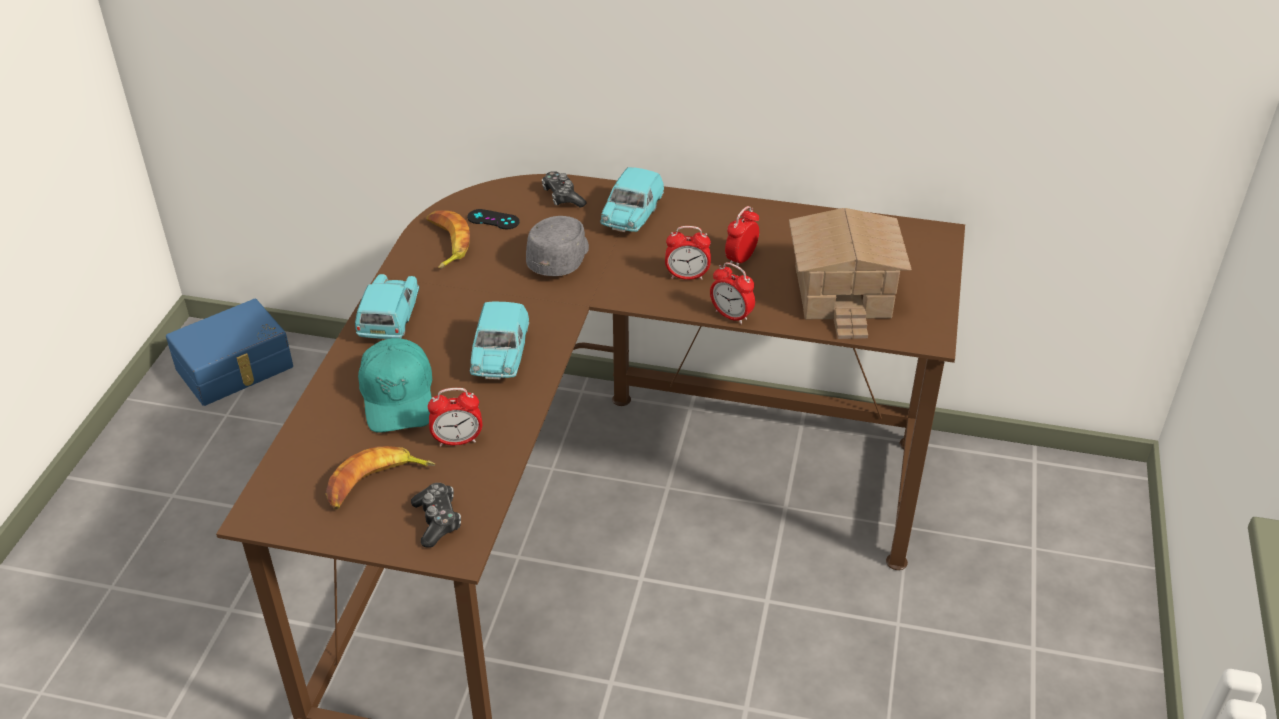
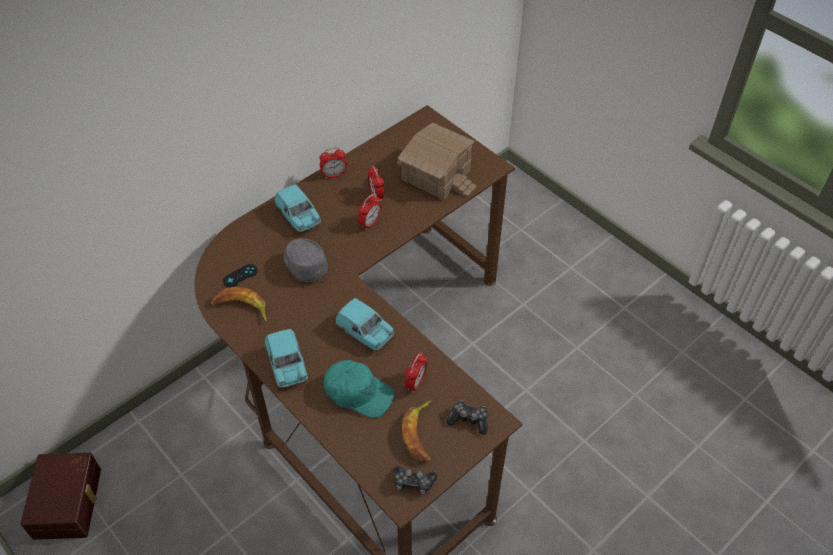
camera: 55 degrees left, 10 degrees up
(236, 369) = (69, 502): blue storage box -> brown storage box
(390, 320) = (287, 366): turquoise toy car -> turquoise toy car turned 150 degrees counterclockwise
(562, 197) = (250, 235): game controller -> game controller (413, 483)
(731, 315) = (416, 224): alarm clock -> alarm clock (334, 175)

